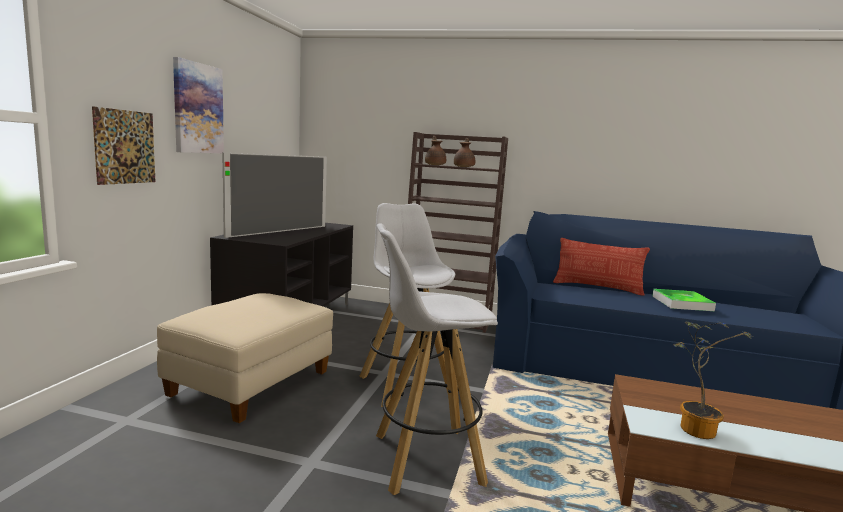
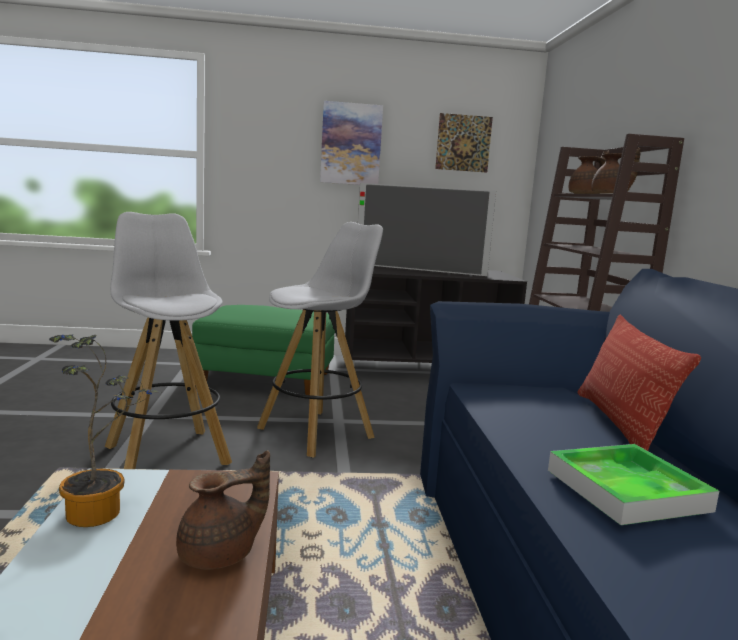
camera: 70 degrees right, 0 degrees up
(125, 147) = (266, 176): picture -> picture (463, 143)
(251, 384) = (267, 380): beige ottoman -> green ottoman
(719, 399) = (220, 555): none -> brown teapot

